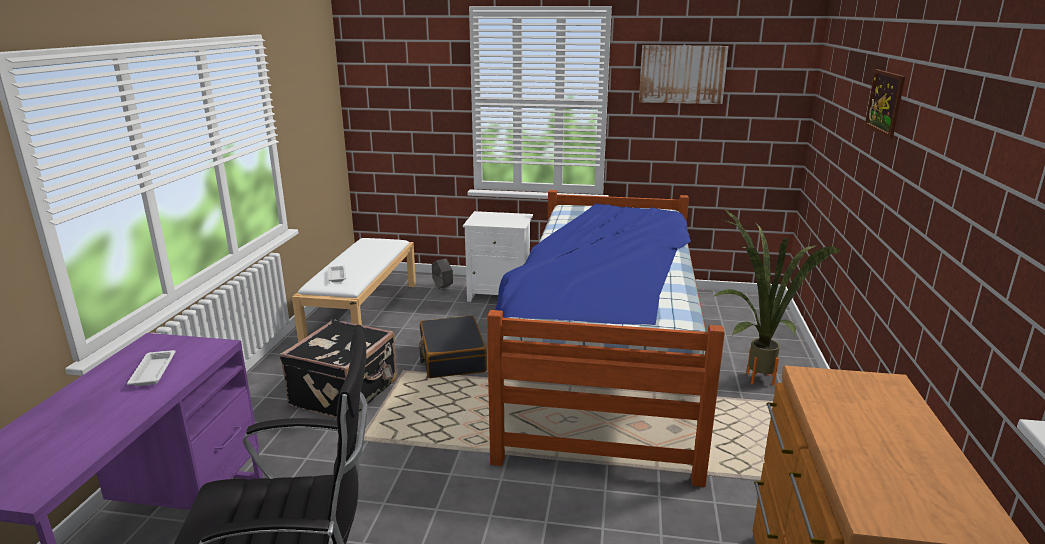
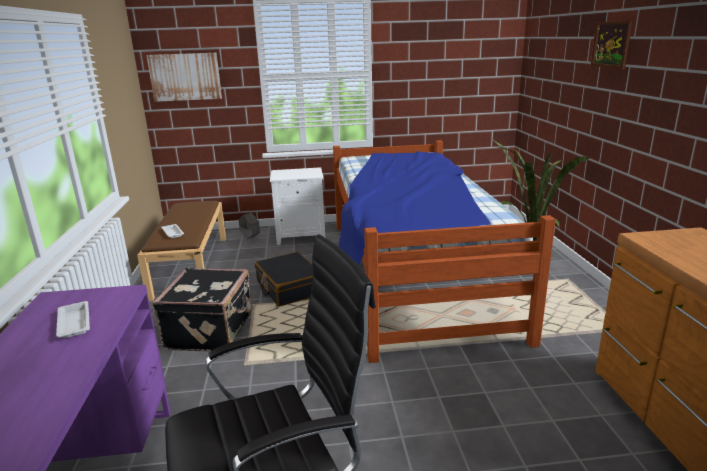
camera: 15 degrees left, 0 degrees up
(363, 312) = (191, 265): white bench -> brown bench
(682, 74) = (427, 46): picture -> picture (185, 77)

